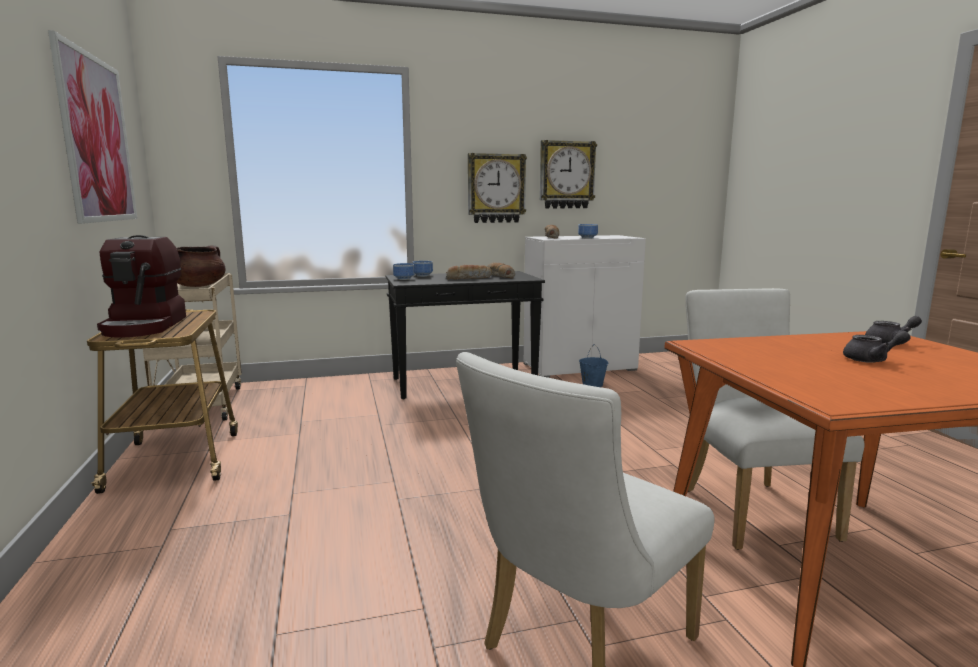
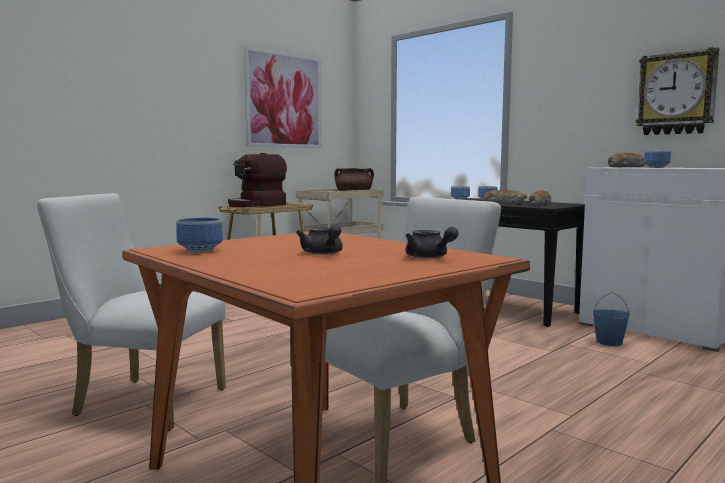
camera: 60 degrees right, 5 degrees down
(496, 188) = (588, 115): wall clock -> none
(851, 389) = (202, 250): none -> bowl

